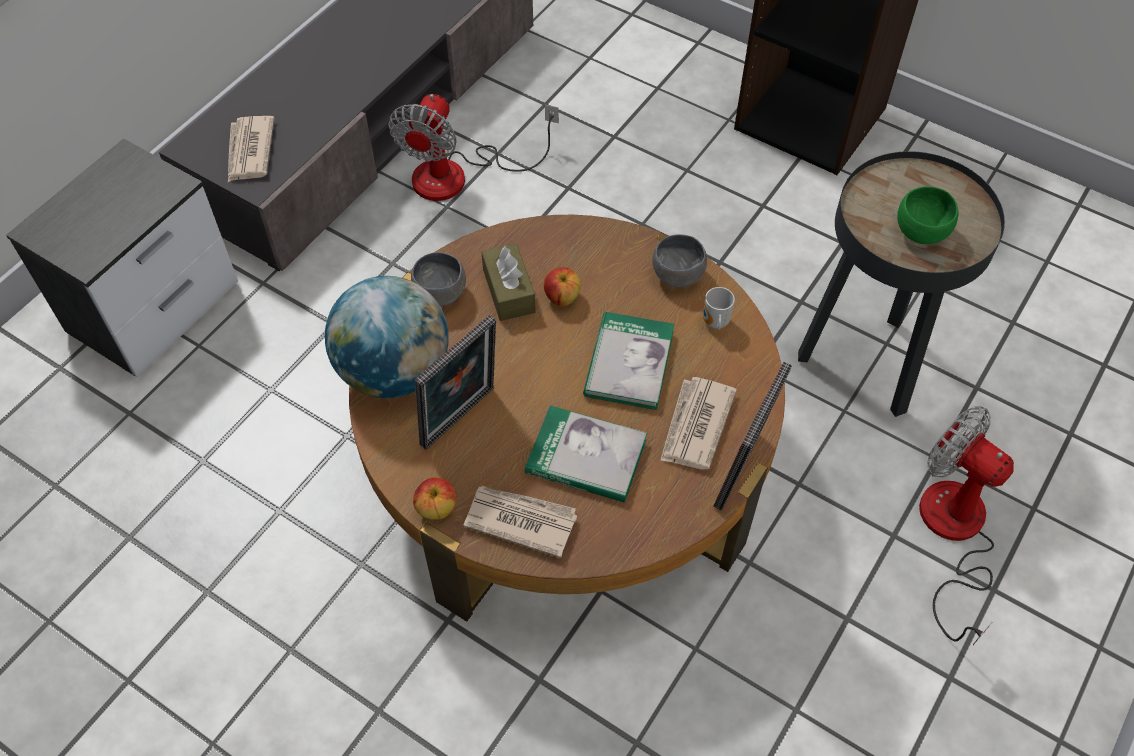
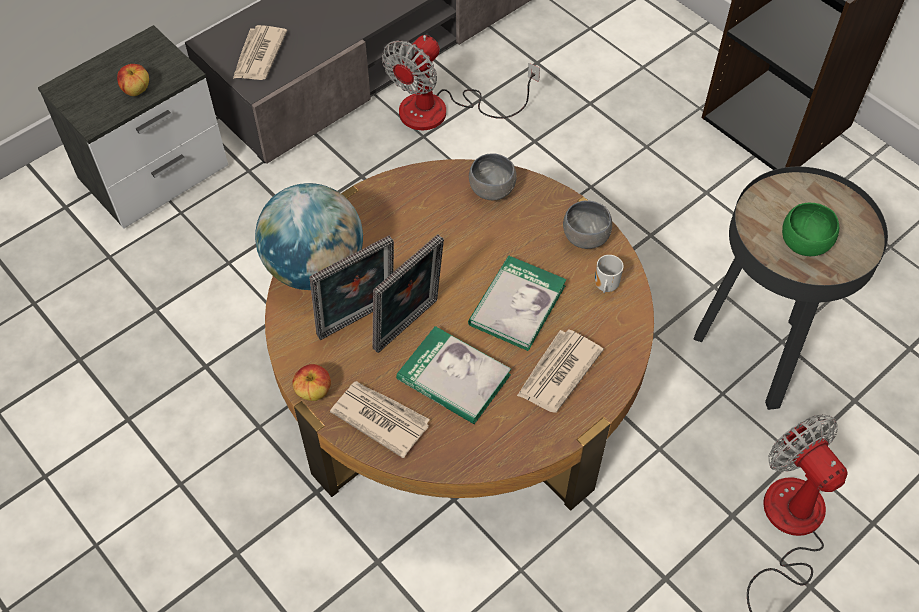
camera: 15 degrees right, 0 degrees up
(438, 293) = (372, 209): grey bowl -> grey bowl (490, 189)
(509, 291) = (433, 220): brown tissue box -> none
(562, 297) = (477, 235): apple -> apple (136, 90)
(743, 472) = (586, 422): picture frame -> picture frame (409, 327)

